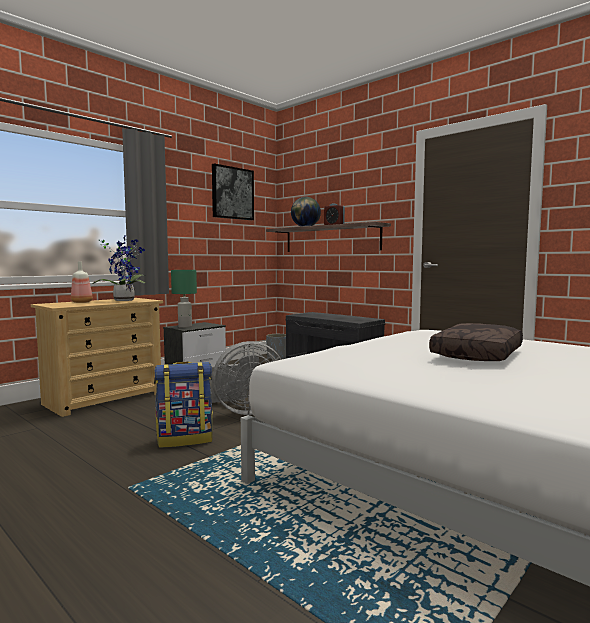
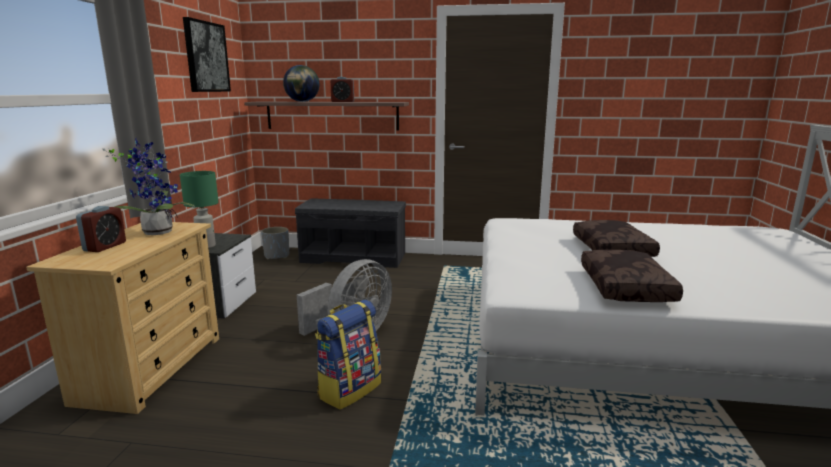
camera: 35 degrees left, 10 degrees up
(82, 302) = (105, 247): bottle -> alarm clock
(405, 375) = (627, 287): none -> brown pillow

